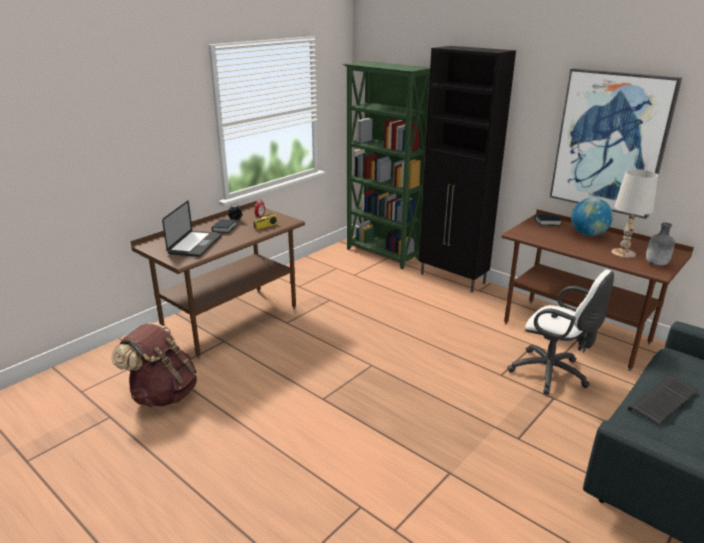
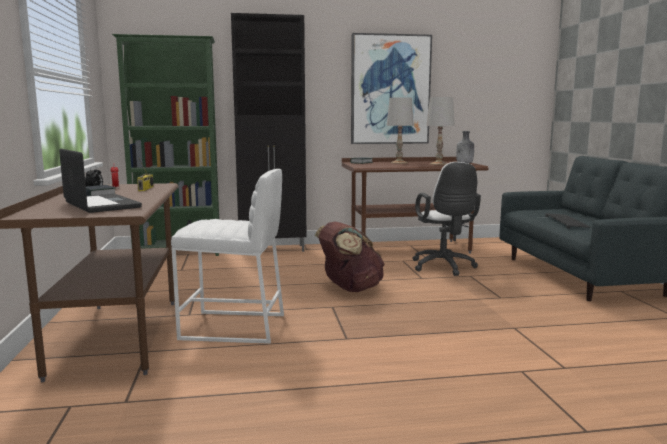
camera: 50 degrees left, 15 degrees down
(163, 394) = (173, 417): brown backpack -> brown backpack (350, 289)
(287, 348) = (234, 327): none -> white stool
(552, 374) = (444, 267): white office chair -> white office chair turned 90 degrees clockwise
(588, 235) = (399, 163): globe -> white table lamp

